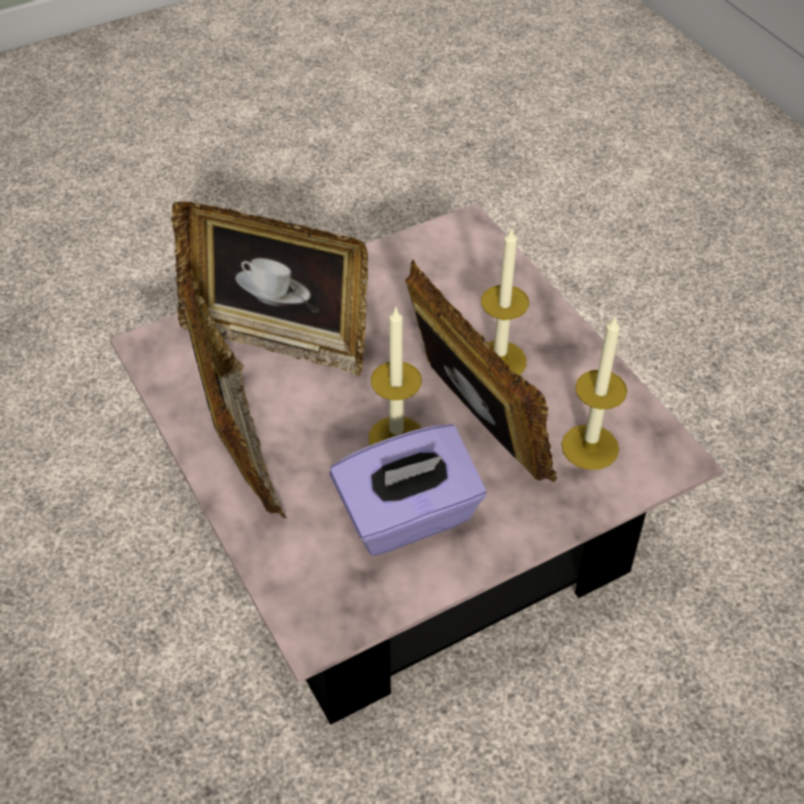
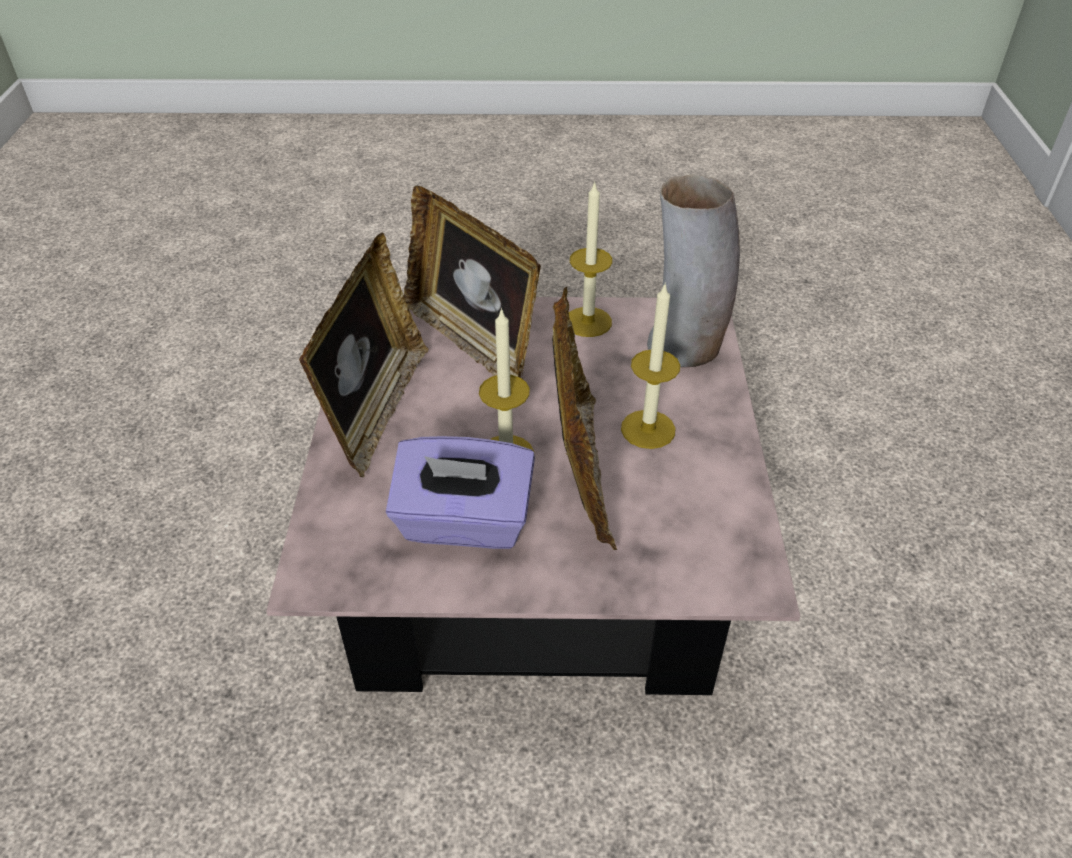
camera: 30 degrees right, 5 degrees down
(475, 267) = (685, 347): none -> vase
(590, 447) = (676, 536): candle -> candle (588, 322)

